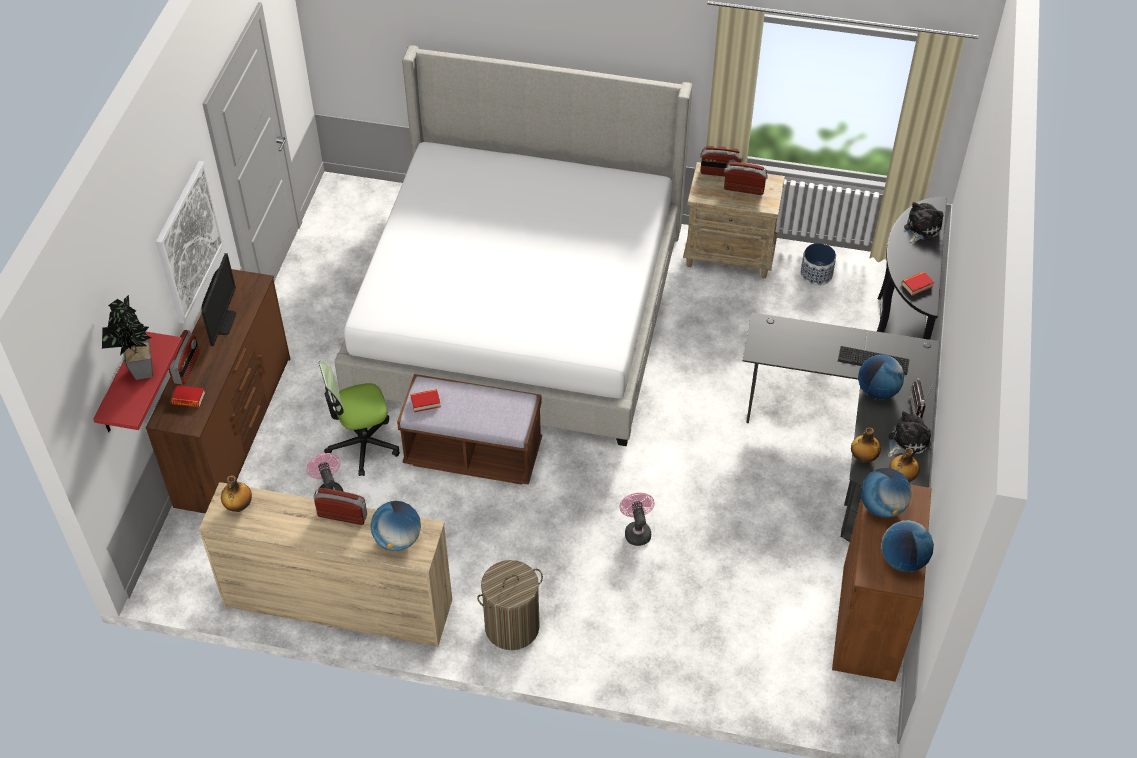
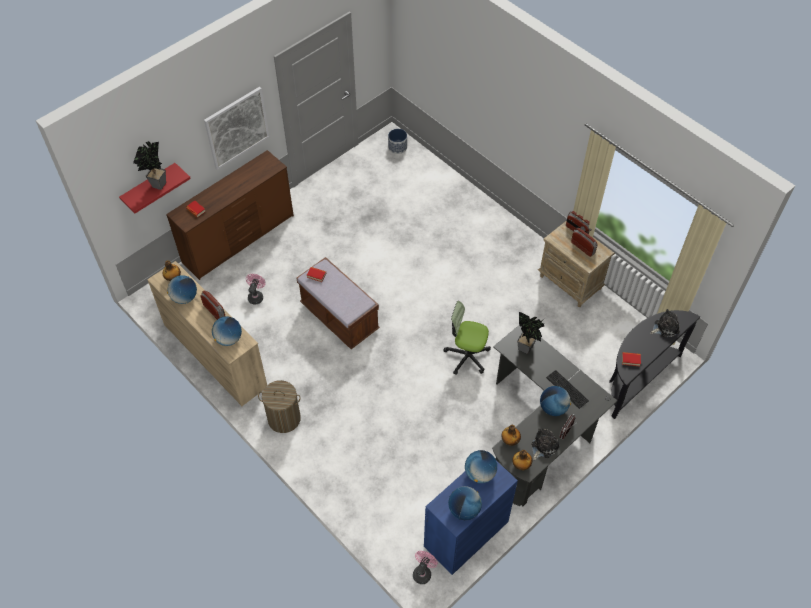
camera: 35 degrees right, 5 degrees up
(187, 368) = (208, 194): radio -> none
(222, 322) = (243, 178): monitor -> none
(281, 522) = (184, 297): none -> globe
(363, 445) = (291, 281): office chair -> office chair (467, 356)
(518, 309) = (428, 251): bed -> none
(636, 531) = (387, 407): pink fan -> pink fan (423, 572)
(786, 342) = (526, 350): none -> potted plant
(816, 274) = (611, 321): planter -> planter (397, 147)
(868, 622) = (466, 534): brown cabinet -> blue cabinet
(906, 441) = (543, 446): plush toy -> plush toy turned 45 degrees counterclockwise

